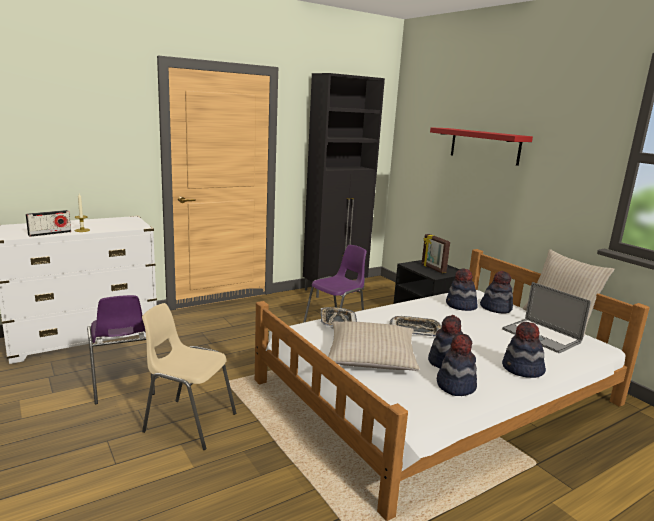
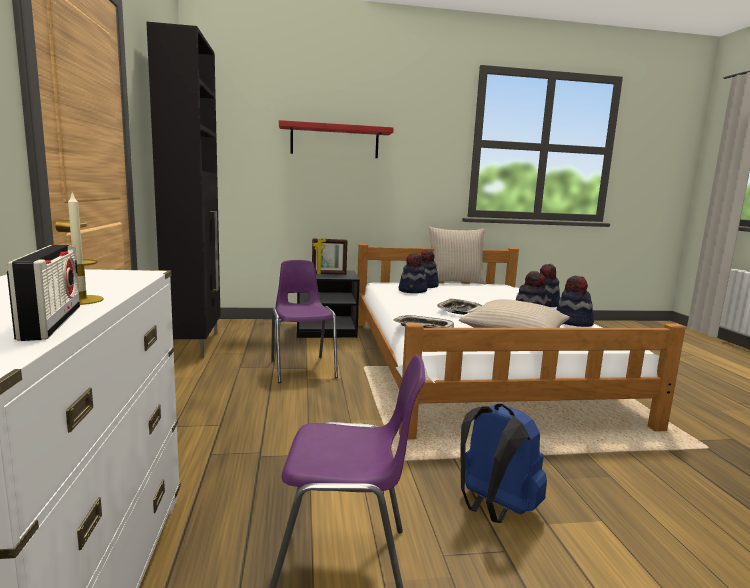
camera: 65 degrees left, 5 degrees down
(188, 422) = (494, 509): beige chair -> blue backpack
(541, 336) = (485, 289): laptop -> none

